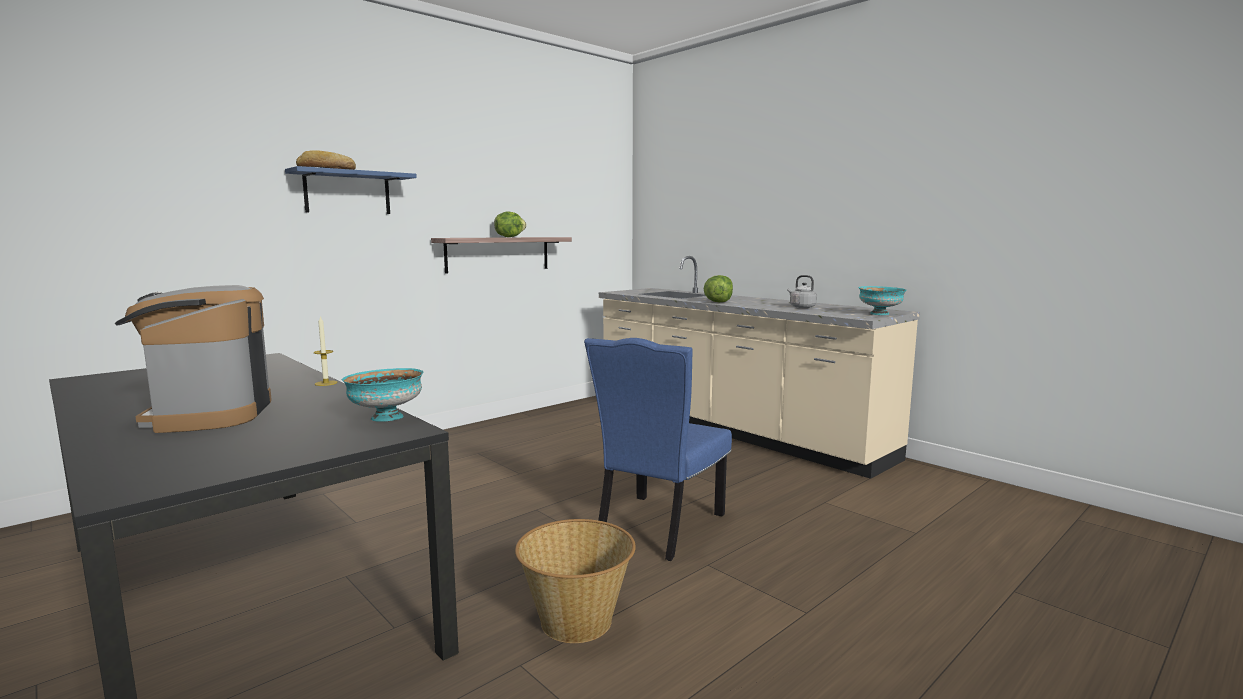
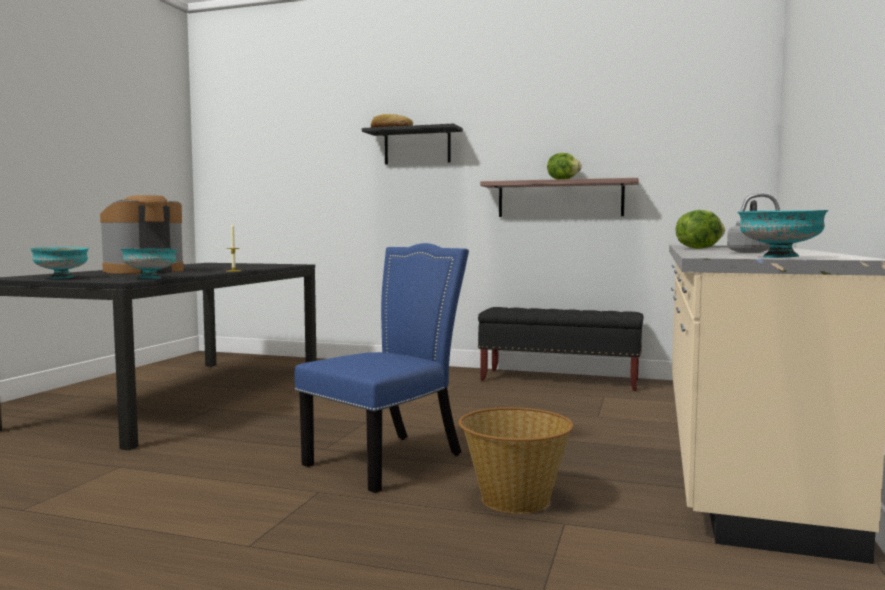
camera: 60 degrees right, 5 degrees down
(249, 456) = (62, 278): none -> turquoise bowl
(347, 192) = (417, 146): blue shelf -> black shelf
(526, 421) = (560, 380): none -> black bench
(576, 622) = (183, 469): basket -> basket (514, 500)
(659, 525) = (384, 462): blue chair -> blue chair turned 135 degrees clockwise

